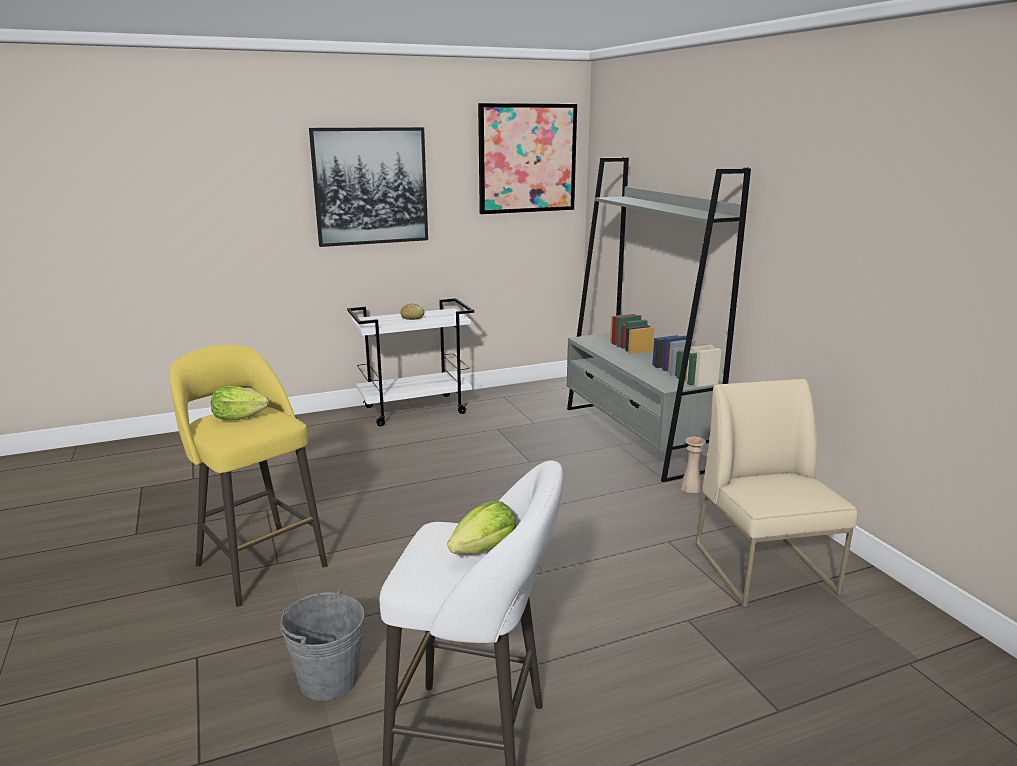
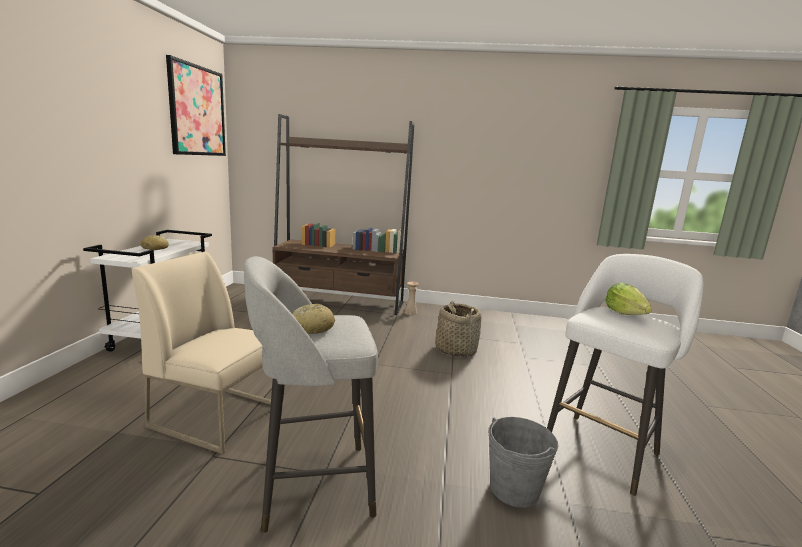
camera: 60 degrees left, 5 degrees down
(238, 417) = (311, 328): lettuce -> bread
(259, 564) = (312, 485): yellow stool -> grey stool
(370, 186) = (90, 116): picture -> none
(620, 555) = (455, 349): none -> basket
(635, 437) = (339, 302): grey bookcase -> brown bookcase
(765, 569) = (497, 328): beige chair -> beige chair (218, 415)

